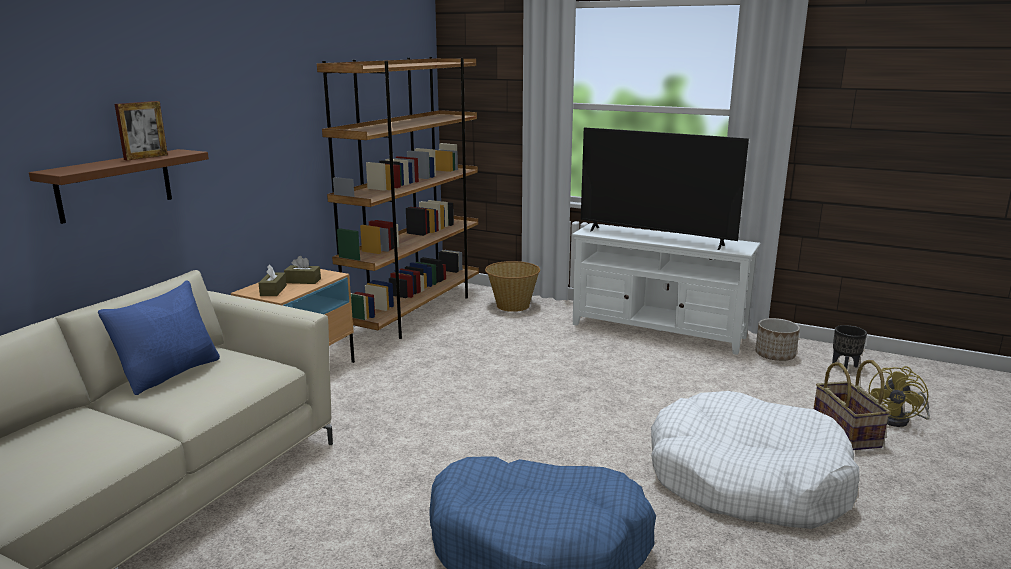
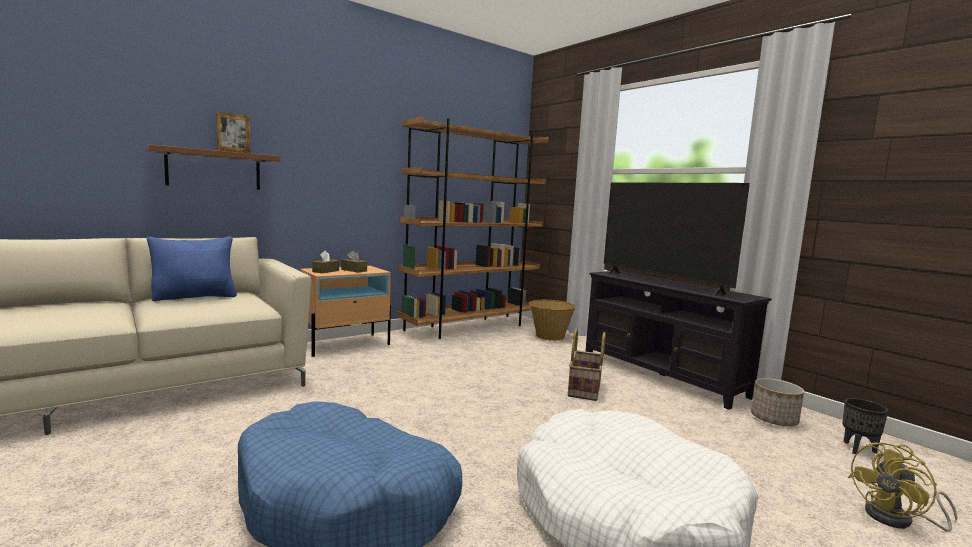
camera: 25 degrees right, 10 degrees down
(657, 331) = (661, 376): white tv stand -> black tv stand
(847, 432) = (805, 511): basket -> basket (585, 389)

